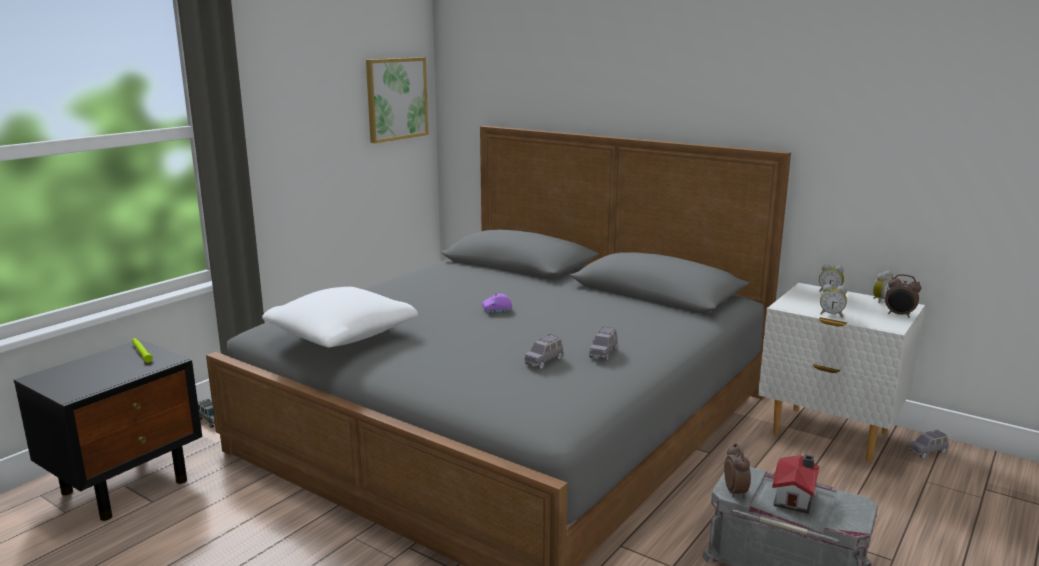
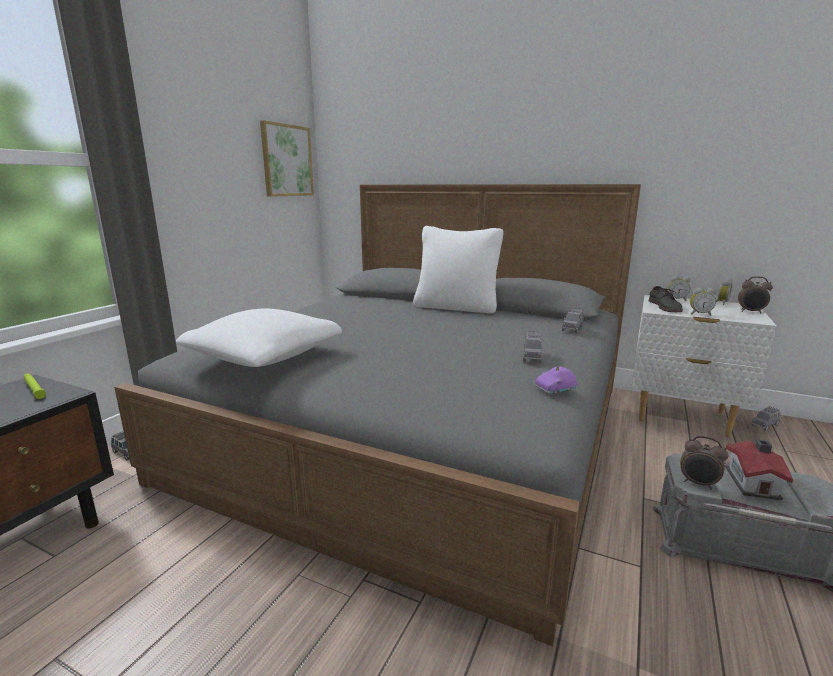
camera: 10 degrees left, 0 degrees up
(497, 311) = (408, 327): purple toy car -> purple toy car (556, 389)
(544, 361) = (482, 367): grey toy car -> grey toy car (572, 328)
(567, 286) = (456, 307): none -> white pillow
(736, 492) = (698, 484): alarm clock -> alarm clock turned 135 degrees clockwise
(802, 302) = (665, 307): none -> grey shoe

